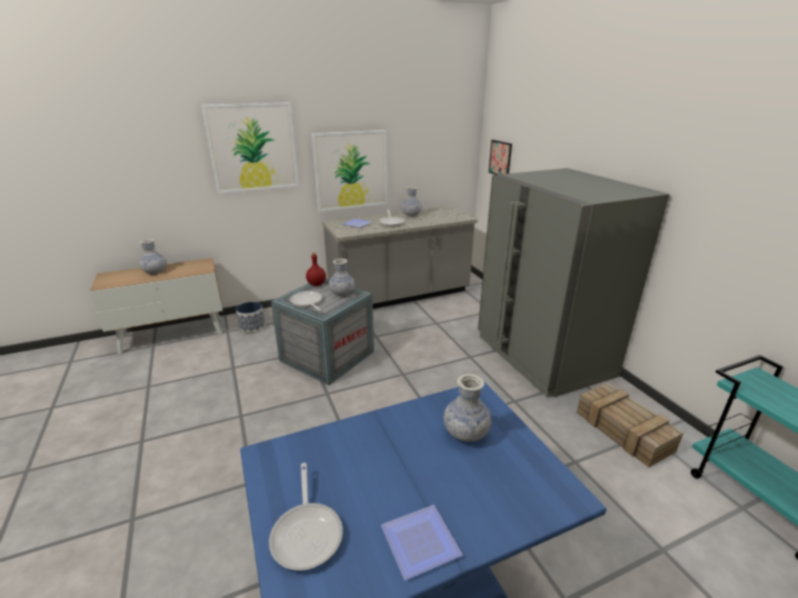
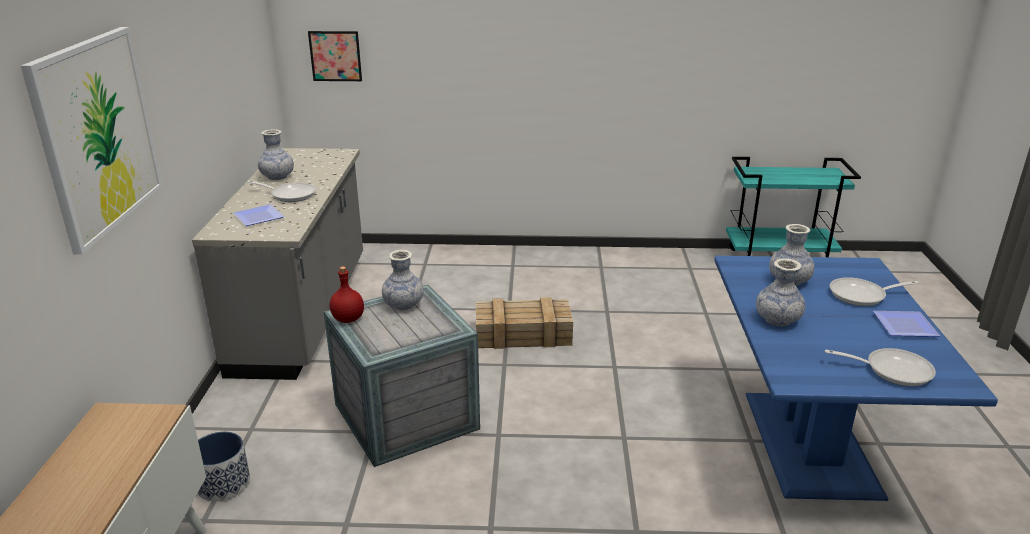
camera: 65 degrees left, 0 degrees up
(155, 271) = (72, 485): vase -> vase (777, 320)
(307, 303) = (406, 336): frying pan -> frying pan (862, 295)
(351, 170) = (196, 131): picture -> none
(543, 356) = (545, 269): grey fridge -> none
(625, 431) = (682, 276): crate -> crate (524, 334)

